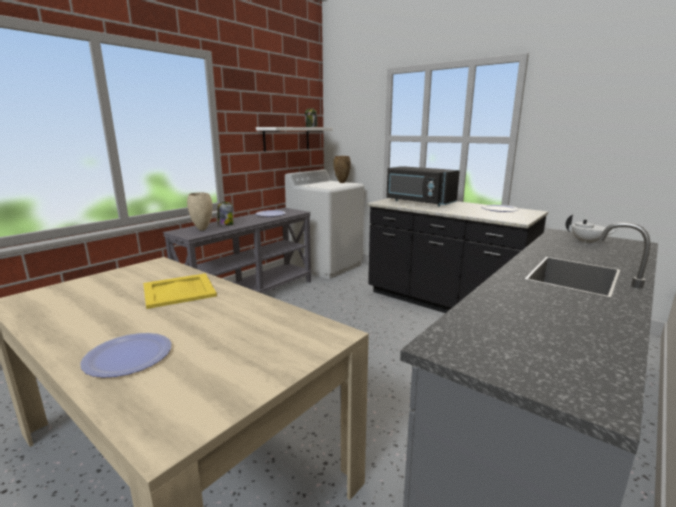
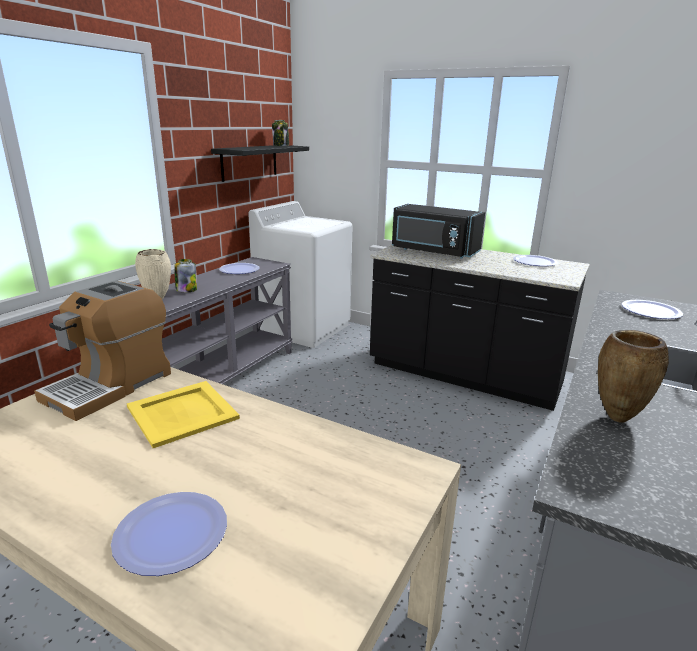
camera: 10 degrees left, 5 degrees up
(140, 273) = (110, 385): none -> coffee machine
(286, 138) = (249, 162): white shelf -> black shelf
(341, 182) = (322, 220): brown vase -> brown vase (616, 418)
(587, 242) = (651, 311): white teapot -> plate

